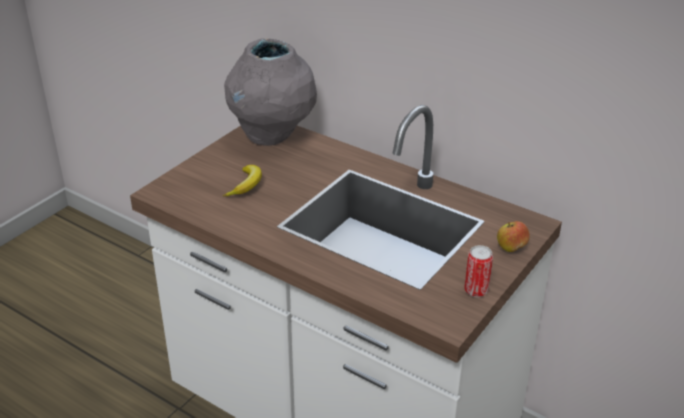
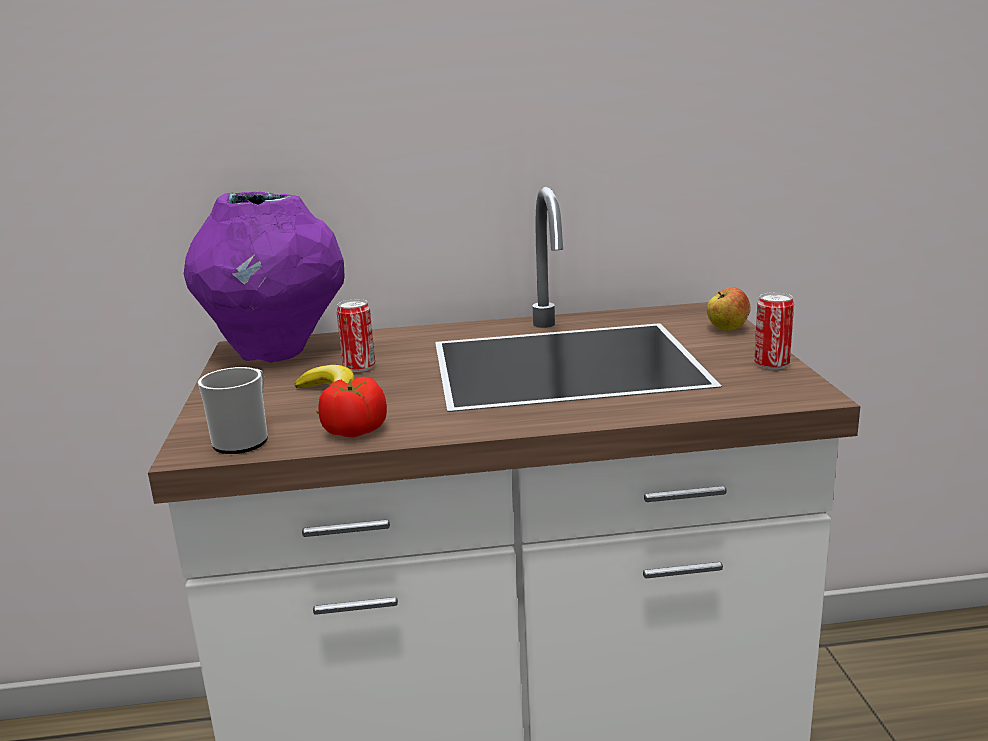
camera: 40 degrees left, 15 degrees down
(181, 196) = (245, 439): none -> mug
(224, 216) = (354, 430): none -> tomato
(271, 136) = (276, 352): grey vase -> purple vase
(288, 170) = (359, 367): none -> can

